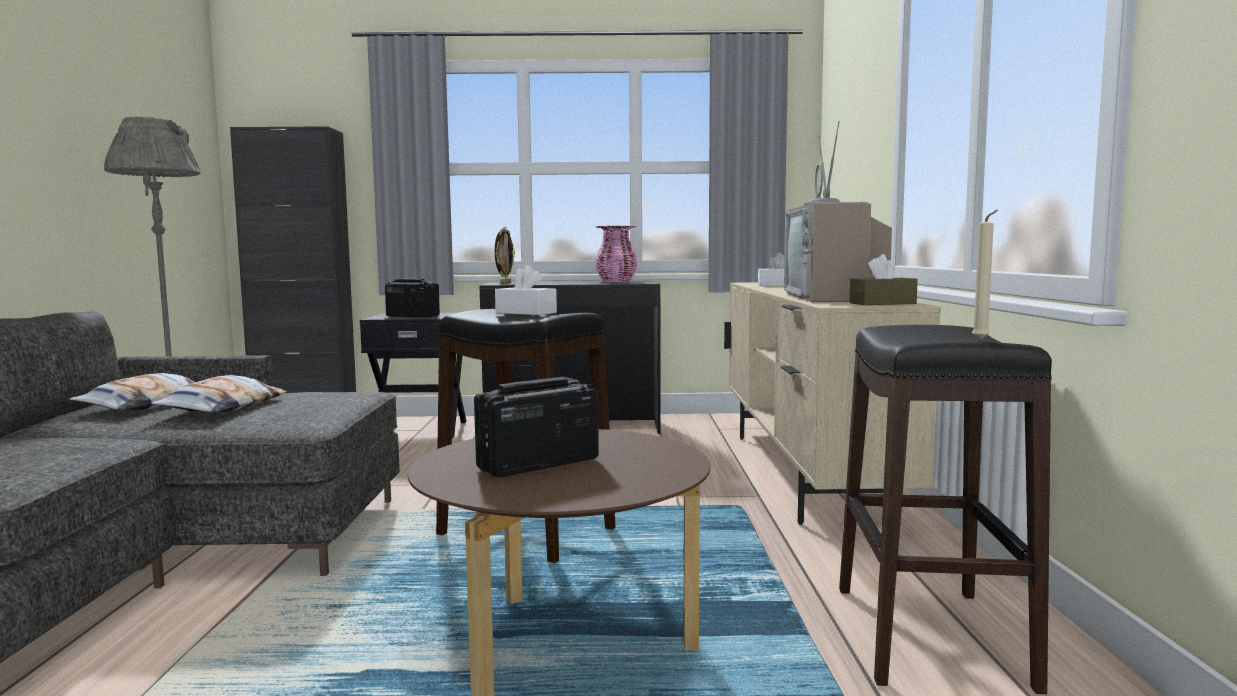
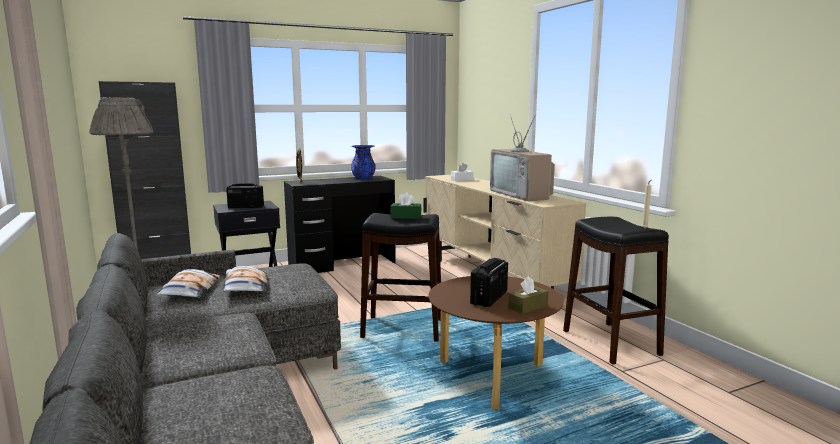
camera: 25 degrees left, 5 degrees up
(526, 313) = (406, 217): white tissue box -> green tissue box
(616, 282) = (363, 178): pink vase -> blue vase
(882, 303) = (559, 201): brown tissue box -> brown tissue box (528, 307)

